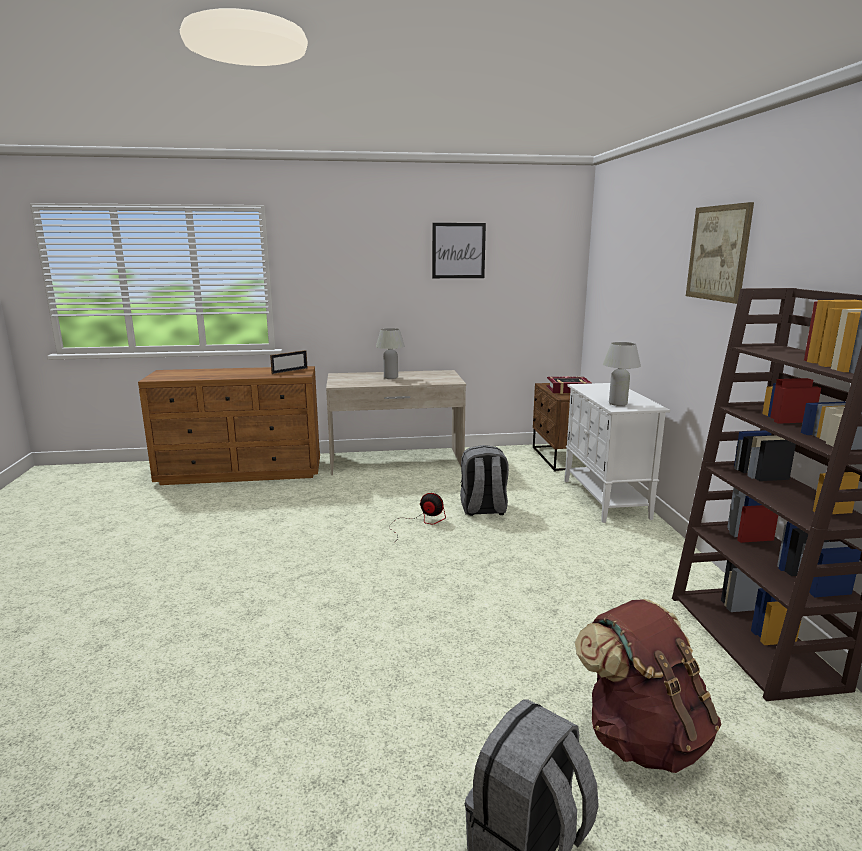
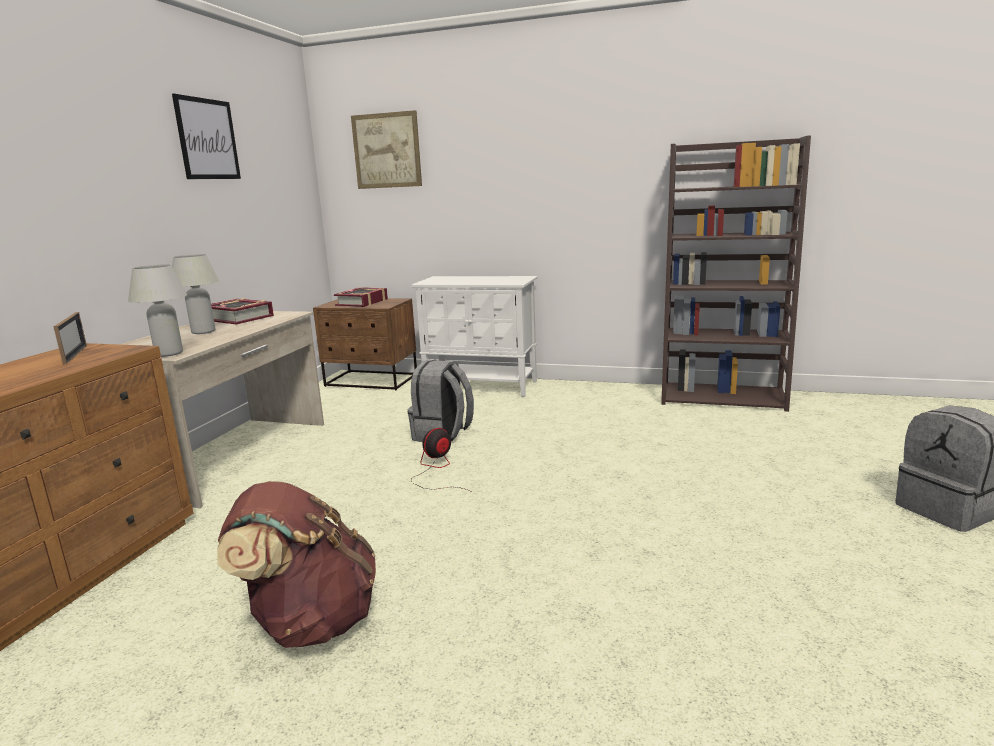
camera: 65 degrees left, 0 degrees up
(431, 375) = (239, 318): none -> book
(618, 404) = (503, 281): white table lamp -> white table lamp (169, 353)
(642, 737) = (827, 451): brown backpack -> brown backpack (310, 622)
(718, 253) = (568, 129): picture -> picture (387, 150)

